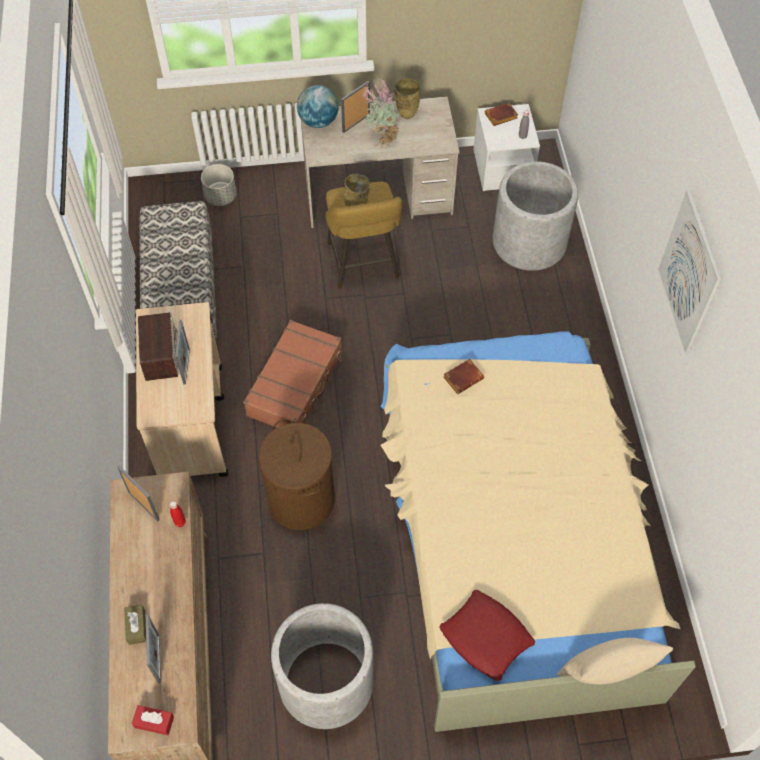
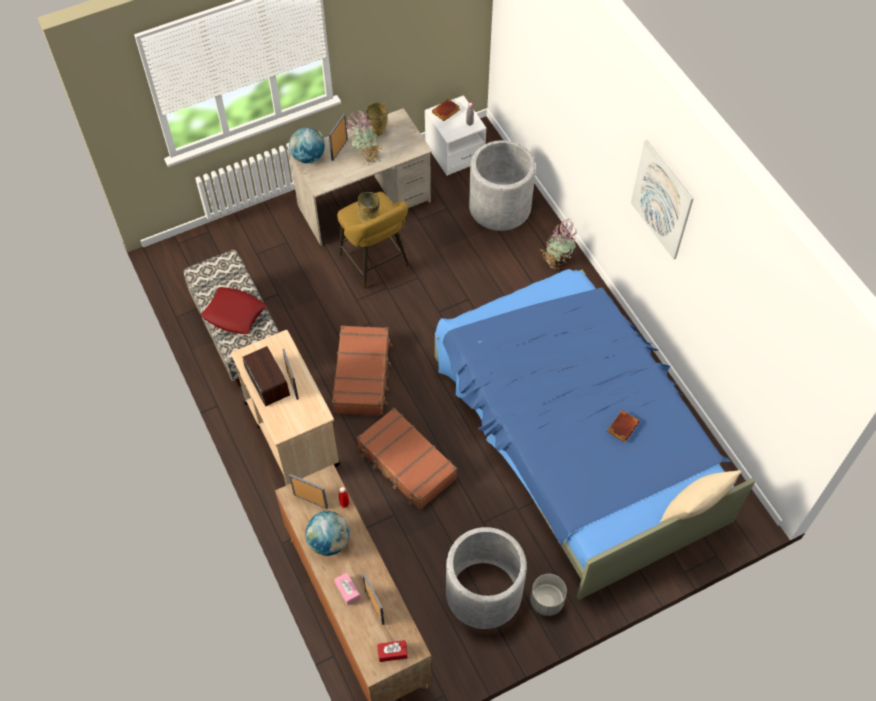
camera: 20 degrees left, 0 degrees up
(137, 627) = (347, 591): brown tissue box -> pink tissue box
(143, 561) = (329, 542): none -> globe
(221, 196) = (232, 241): grey planter -> grey planter (546, 601)
(301, 500) = (406, 464): brown laundry basket -> brown suitcase
(463, 377) = (506, 328): brown book -> brown book (622, 426)
(486, 637) = (601, 513): red pillow -> red pillow (234, 314)
(513, 529) = (576, 434): beige bed -> blue bed
(570, 321) = (556, 261): none -> potted plant

